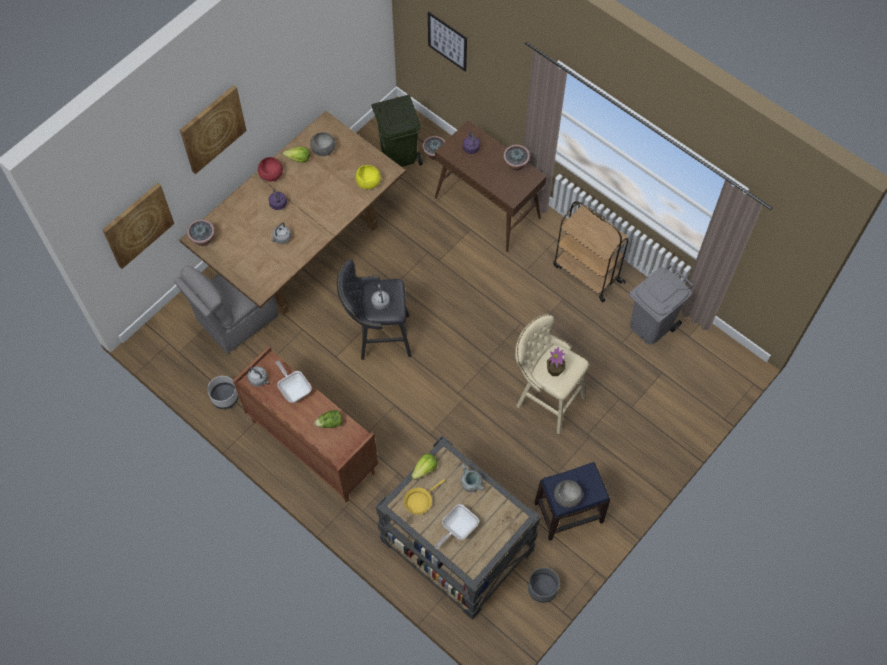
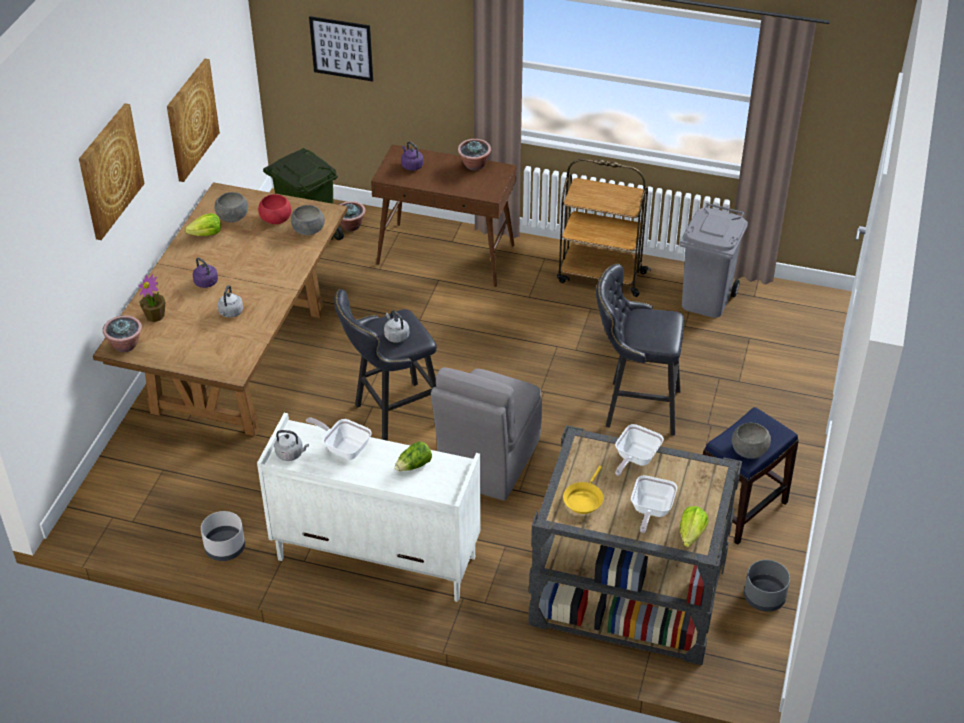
camera: 25 degrees left, 20 degrees down
(138, 225) = (48, 315): picture -> picture (191, 119)
(236, 319) = (192, 460): grey chair -> grey chair (488, 461)
(271, 174) = (180, 258): red bowl -> red bowl (276, 219)
(312, 446) = (375, 558): brown cabinet -> white cabinet
(368, 182) = (308, 230): yellow bowl -> grey bowl
(425, 469) = (568, 466): lettuce -> lettuce (691, 534)
(471, 483) = (635, 459): grey cooking pot -> frying pan
(544, 397) = (632, 406): beige stool -> black stool
(555, 370) = (650, 331): potted plant -> potted plant (155, 316)

